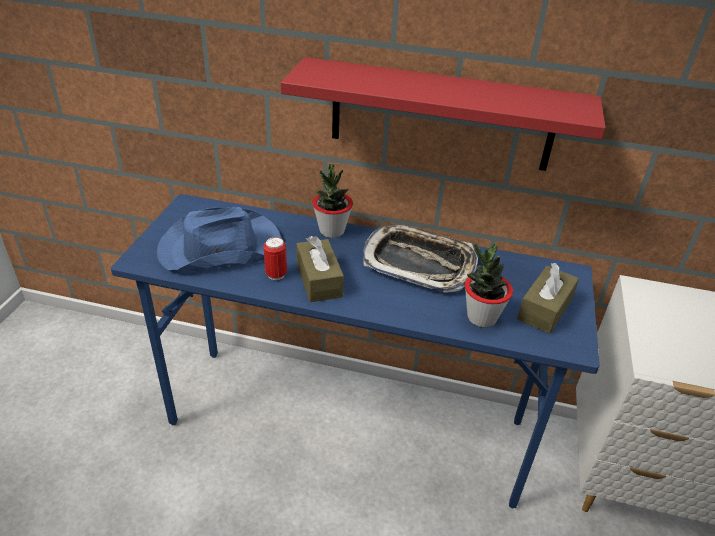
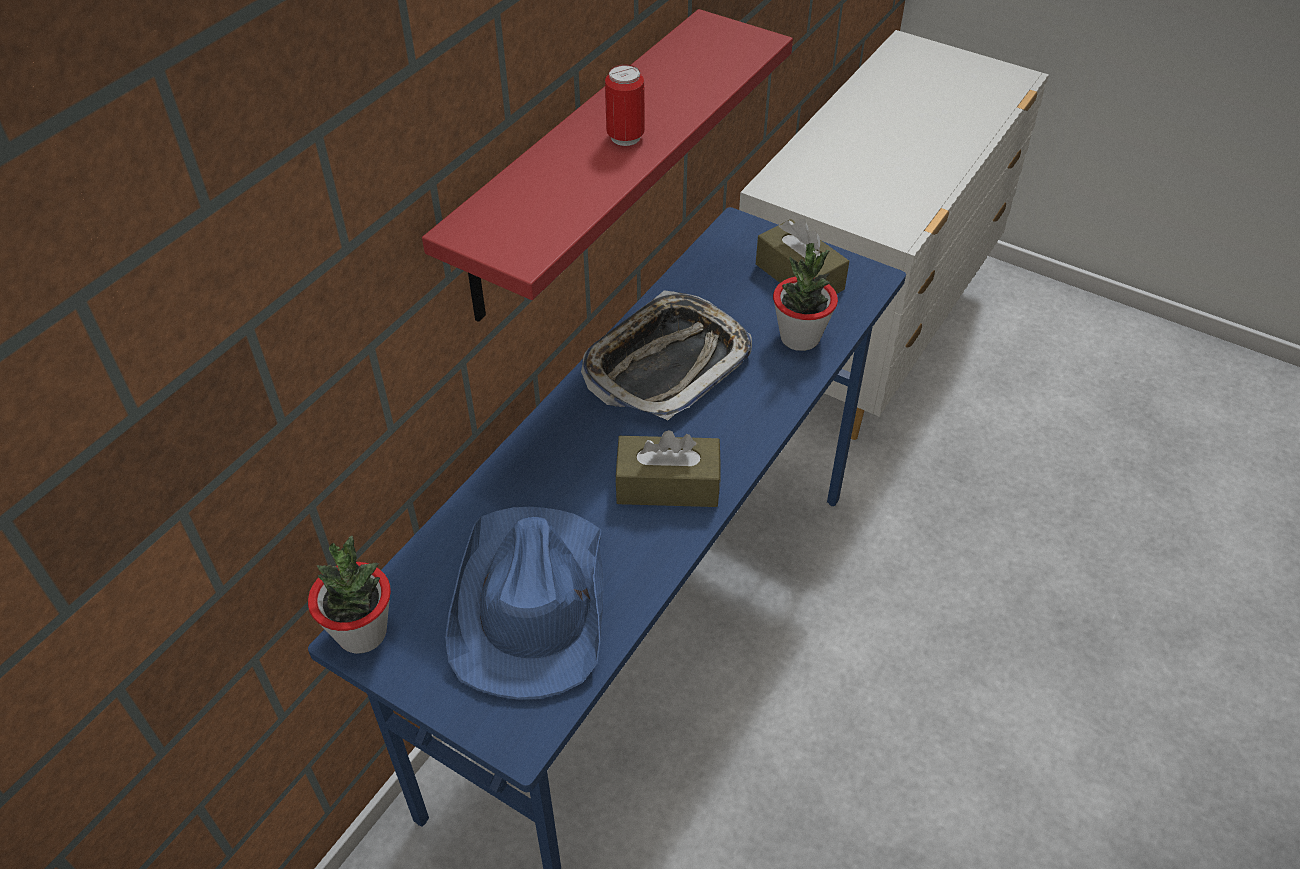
camera: 70 degrees left, 10 degrees up
(276, 274) = (635, 536): can -> can (625, 137)
(331, 231) = (543, 441): potted plant -> potted plant (362, 633)

